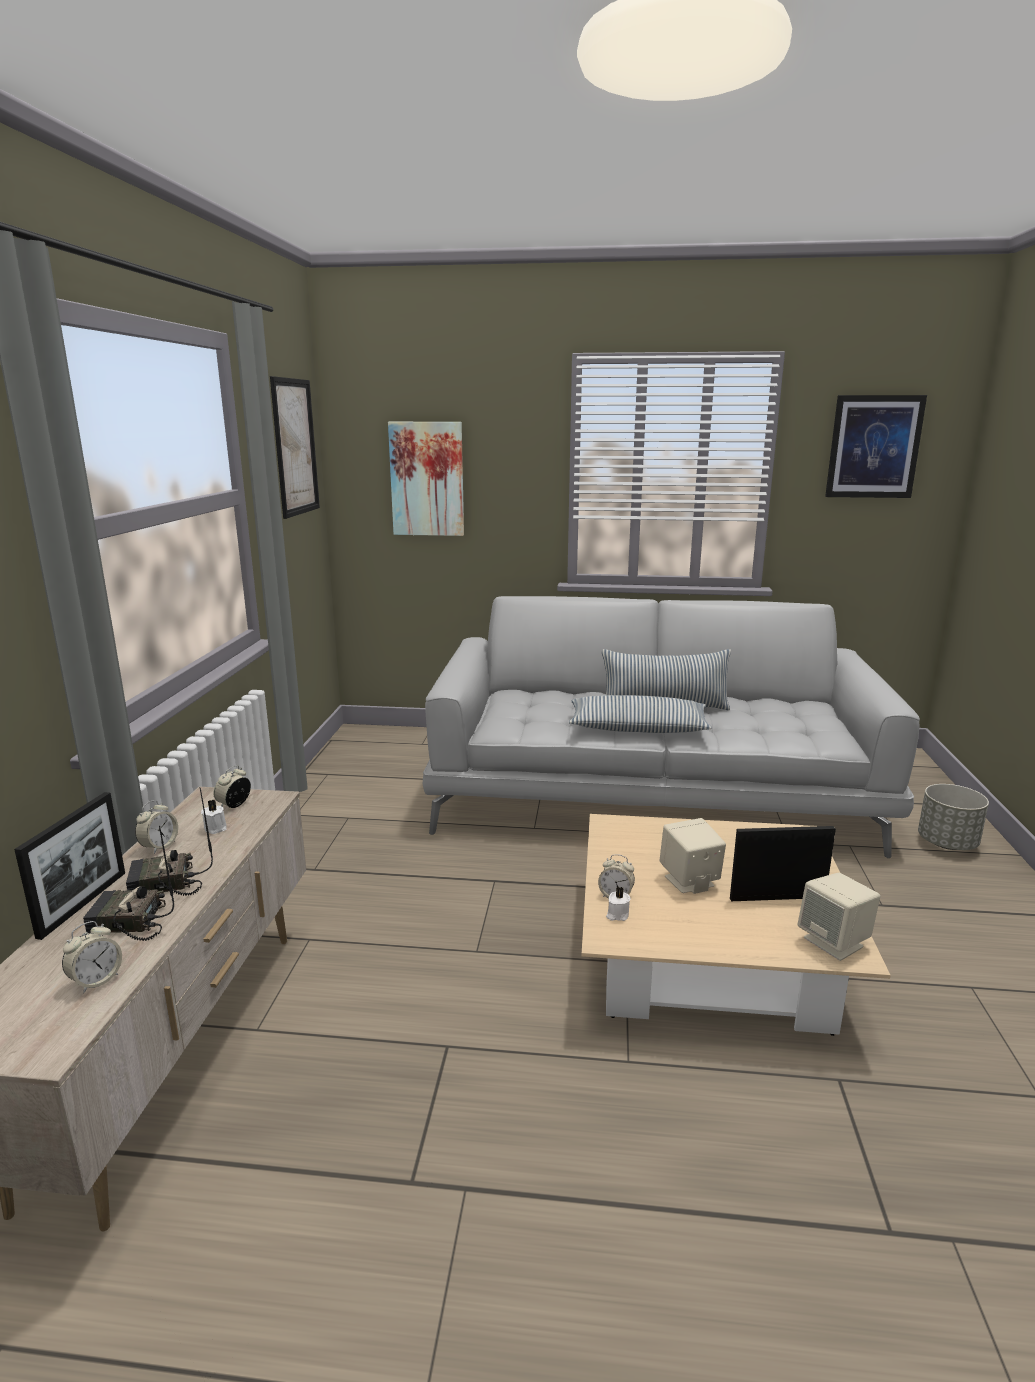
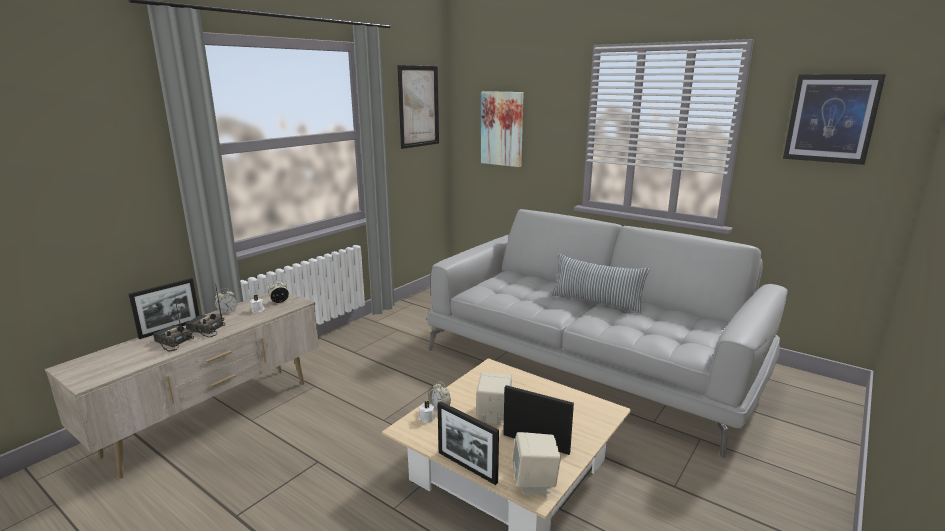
camera: 30 degrees right, 0 degrees up
(96, 980) = (133, 361): alarm clock -> none
(638, 728) = (557, 311): pillow -> none
(743, 955) = (467, 467): none -> picture frame
(947, 843) = (792, 463): grey planter -> none

